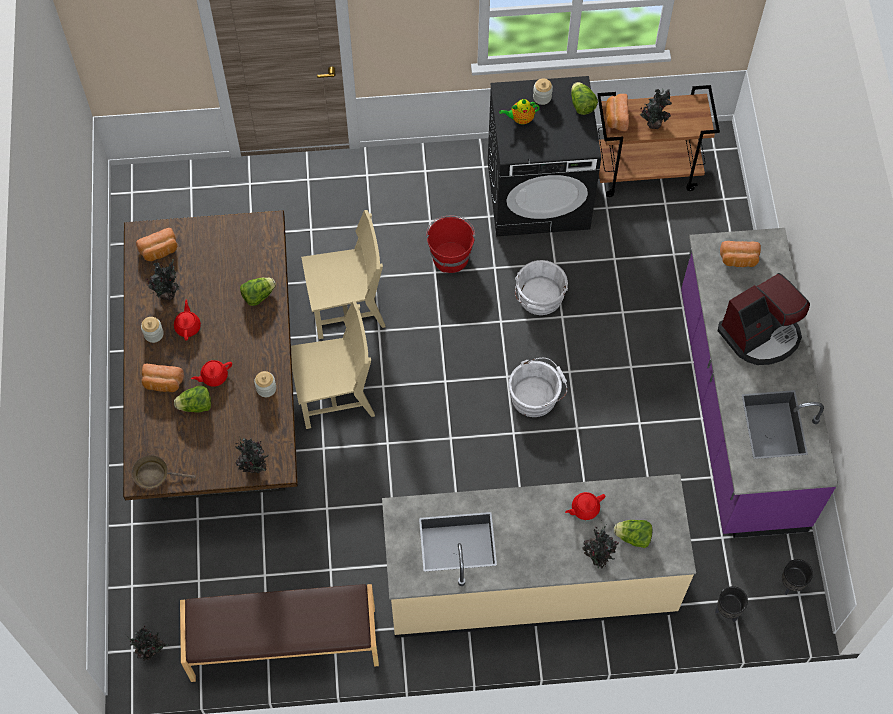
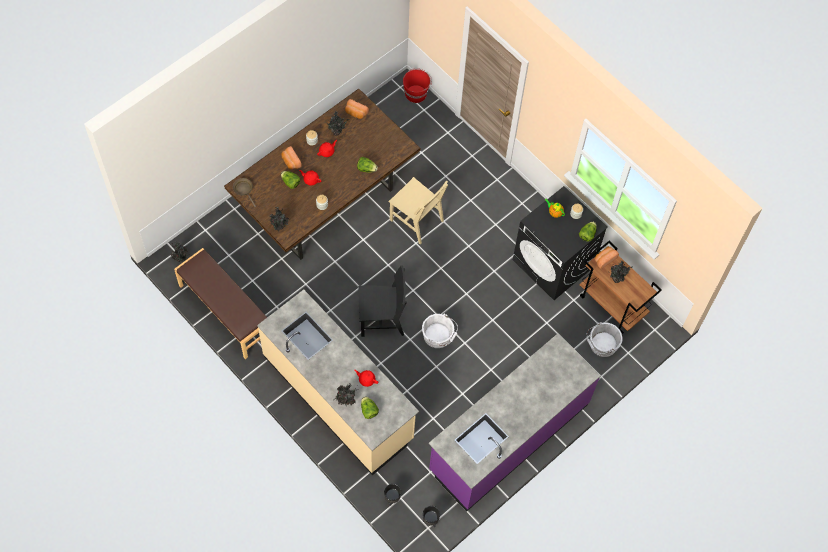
camera: 50 degrees right, 0 degrees up
(335, 396) = (366, 248): beige chair -> none
(450, 256) = (483, 247): red bucket -> red bucket (416, 93)
(457, 447) = (382, 319): none -> black chair
(539, 298) = (494, 303): white bucket -> white bucket (601, 345)
(739, 260) = (562, 365): bread -> none
(761, 334) = (527, 401): coffee machine -> none

